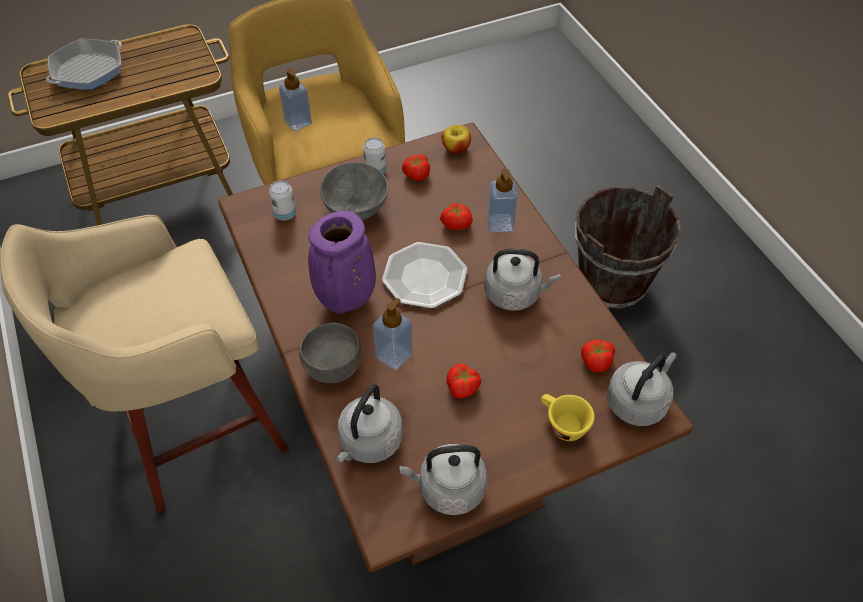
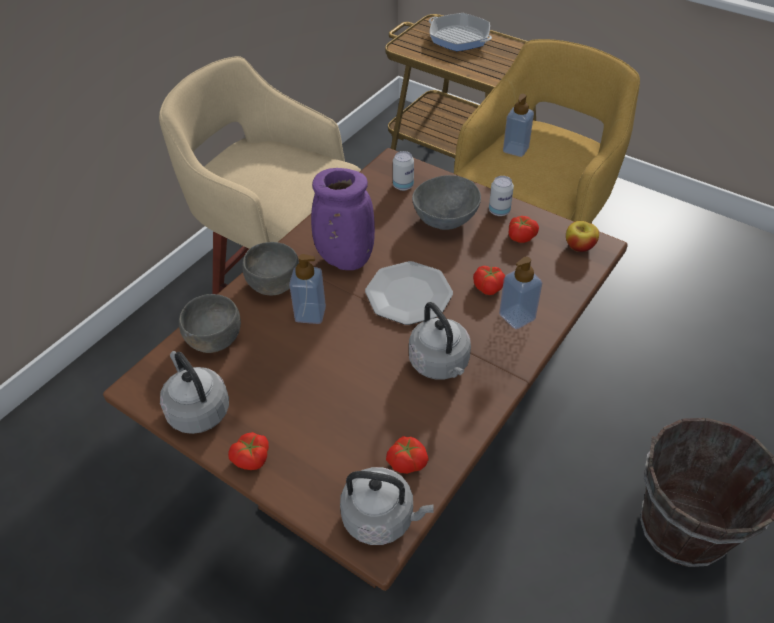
camera: 60 degrees right, 5 degrees down
(88, 70) = (459, 37): frying pan -> frying pan turned 150 degrees counterclockwise
(369, 443) = (214, 339): grey kettle -> grey bowl
(463, 387) = (308, 373): tomato -> tomato (252, 459)
(561, 424) = (313, 464): yellow cup -> none

